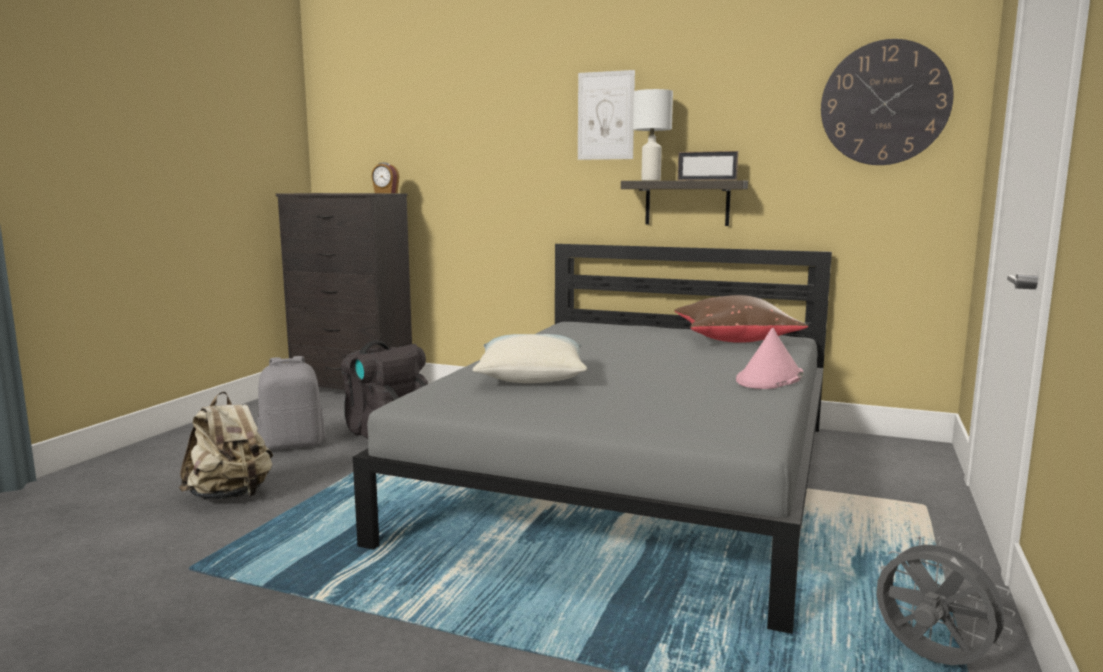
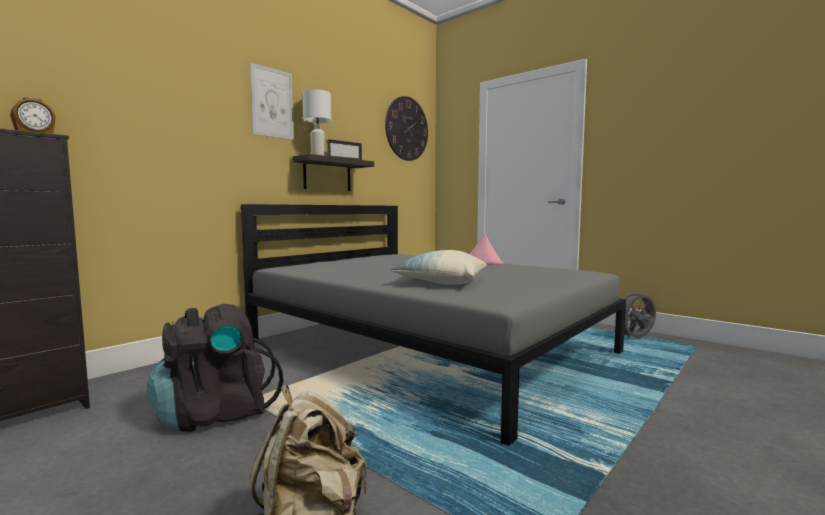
camera: 70 degrees left, 5 degrees down
(293, 444) = (156, 478): grey backpack -> none
(734, 340) = (391, 257): brown pillow -> none

